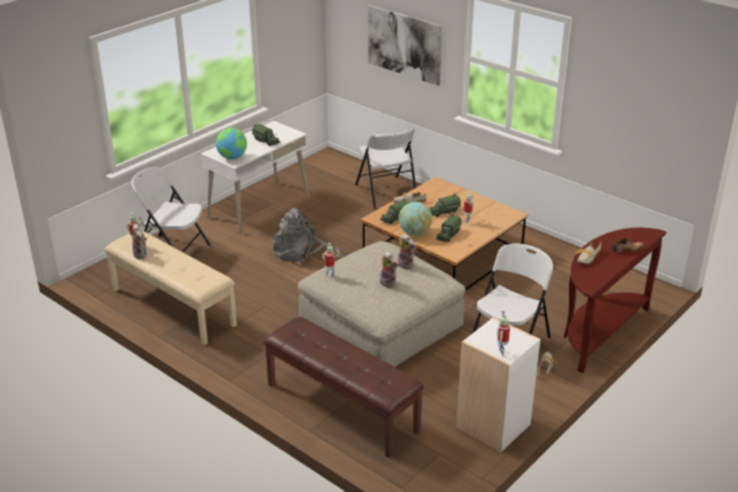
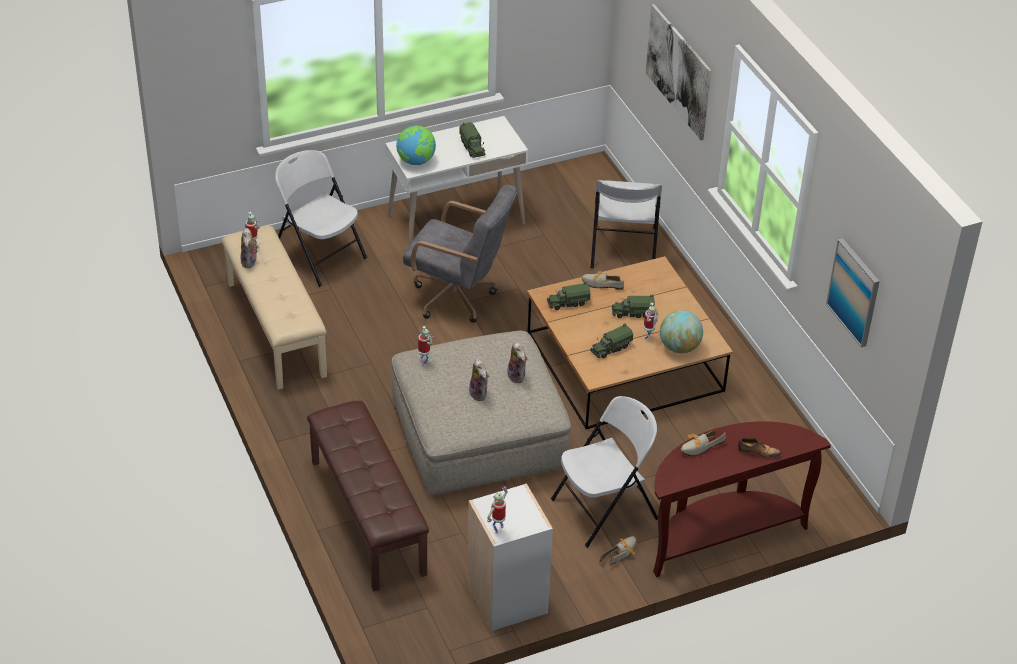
camera: 25 degrees right, 10 degrees up
(298, 251) = (458, 300): grey backpack -> grey office chair
(414, 233) = (574, 332): globe -> globe (679, 347)
(632, 124) = (854, 292): none -> picture

